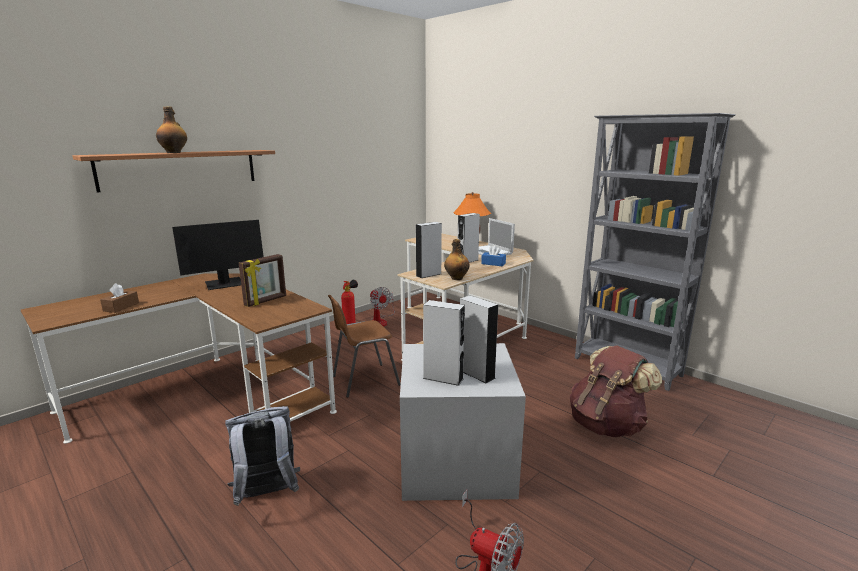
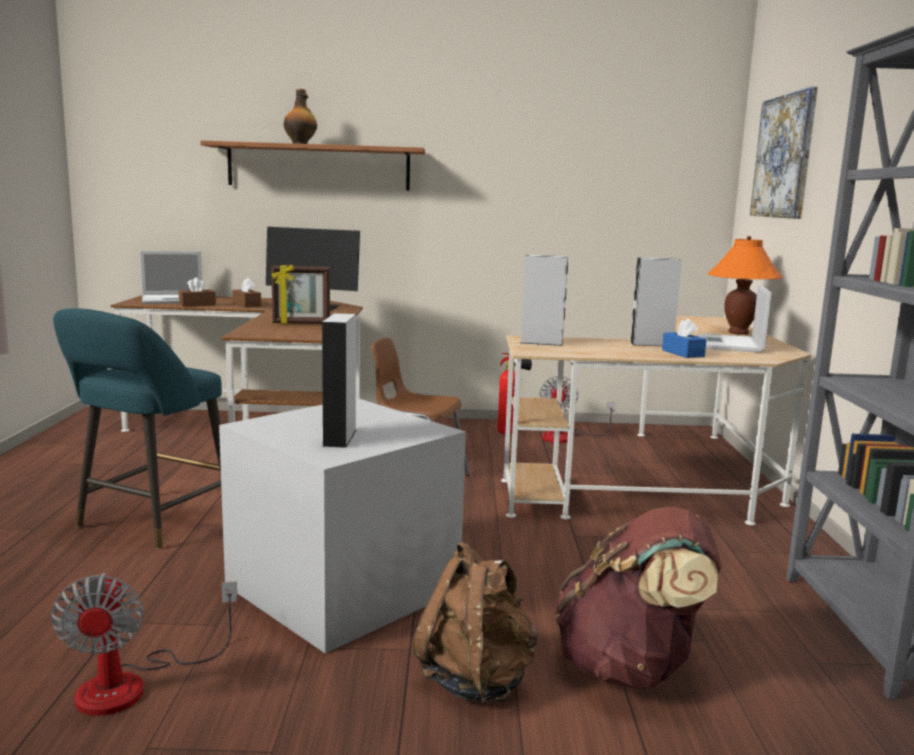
camera: 45 degrees right, 5 degrees down
(79, 308) = (175, 300): none -> laptop
(163, 295) = (247, 305): none -> brown tissue box
(267, 495) = (150, 522): grey backpack -> turquoise stool
(443, 378) = (298, 428): grey speaker -> none
(456, 278) = (565, 352): bottle -> none
(475, 148) = (784, 157): none -> picture
(583, 466) = (476, 680): none -> brown backpack

